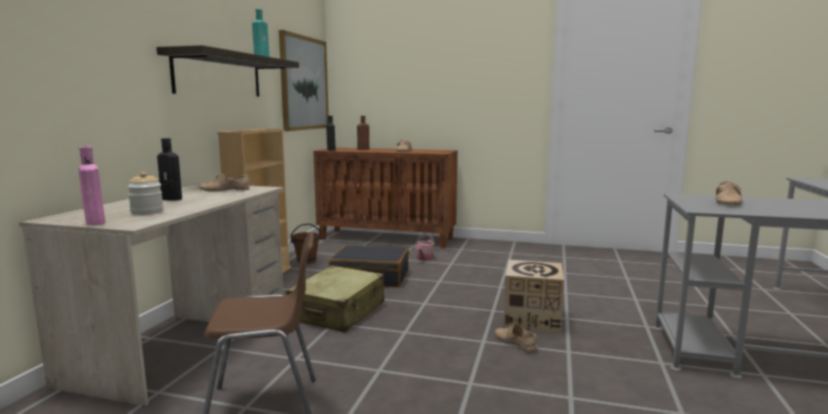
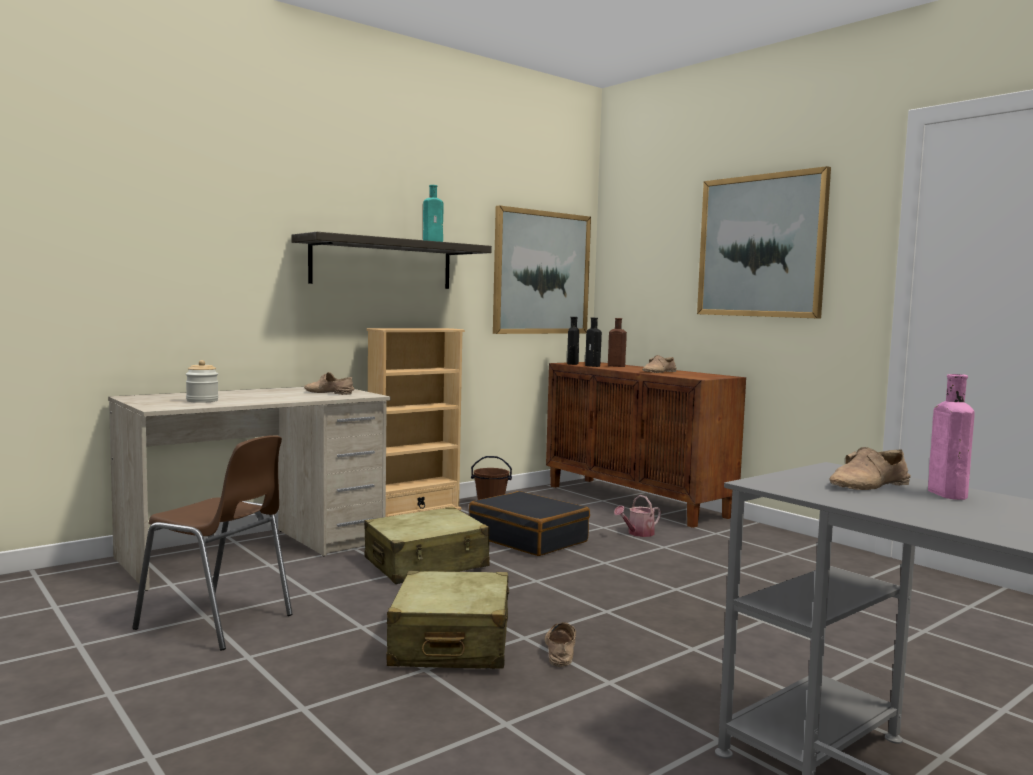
camera: 35 degrees right, 5 degrees down
(95, 222) = (144, 402): pink bottle -> pink bottle (945, 493)
(173, 199) = (259, 394): black bottle -> black bottle (593, 366)
(453, 360) = (451, 643): none -> beige suitcase
(463, 66) = (761, 246): none -> picture
(532, 319) = (637, 635): cardboard box -> none

